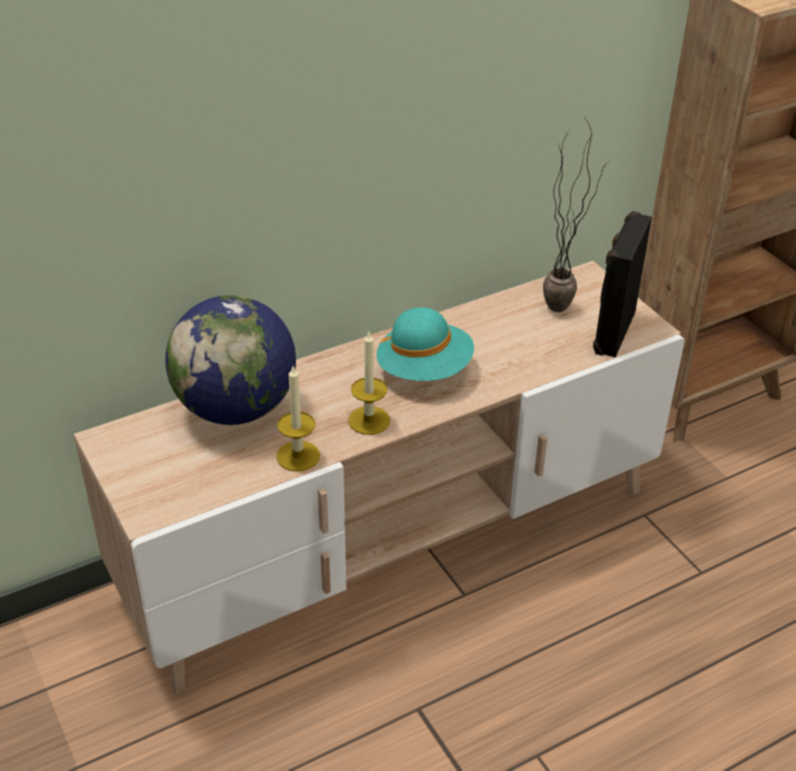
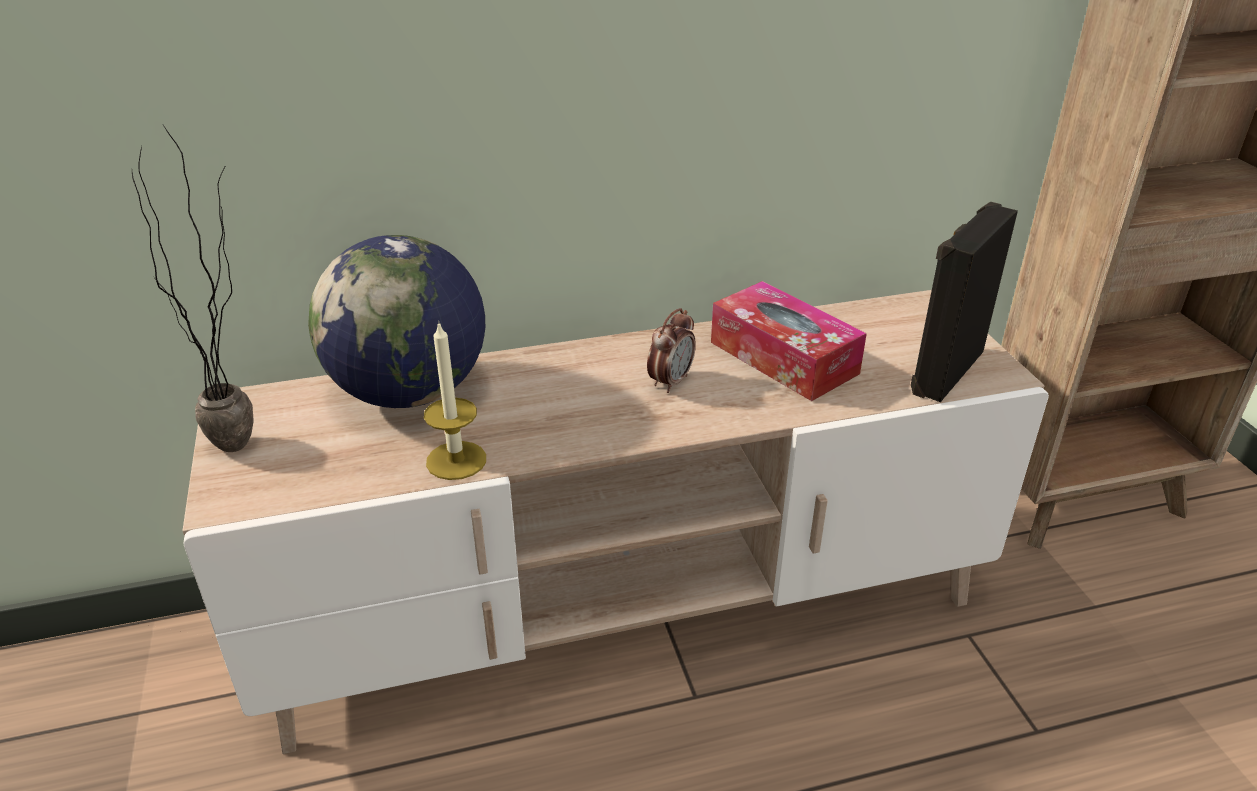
camera: 15 degrees right, 5 degrees down
(369, 420) = (570, 431): candle -> none
(424, 369) = (670, 382): turquoise hat -> alarm clock
(498, 337) = (783, 358): none -> tissue box
(565, 305) = (887, 332): potted plant -> potted plant (251, 442)

